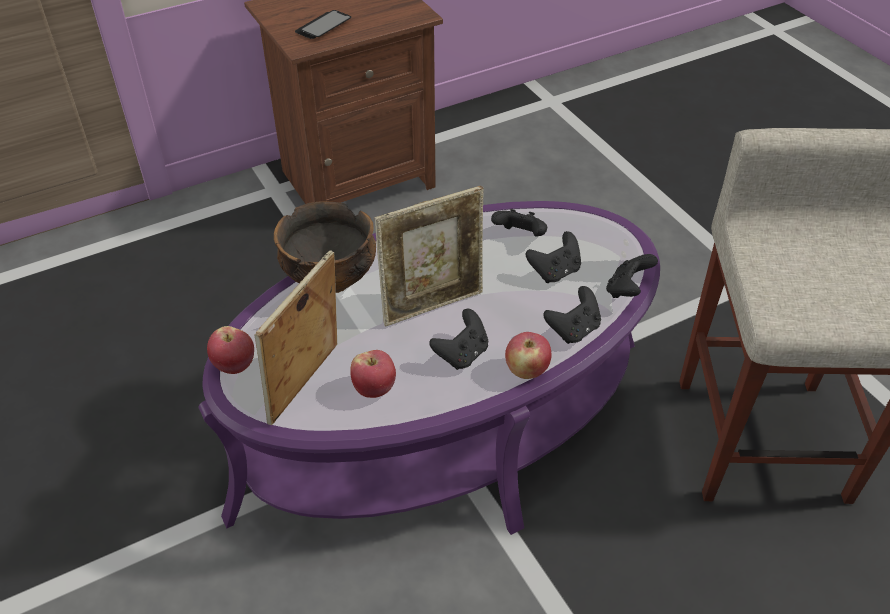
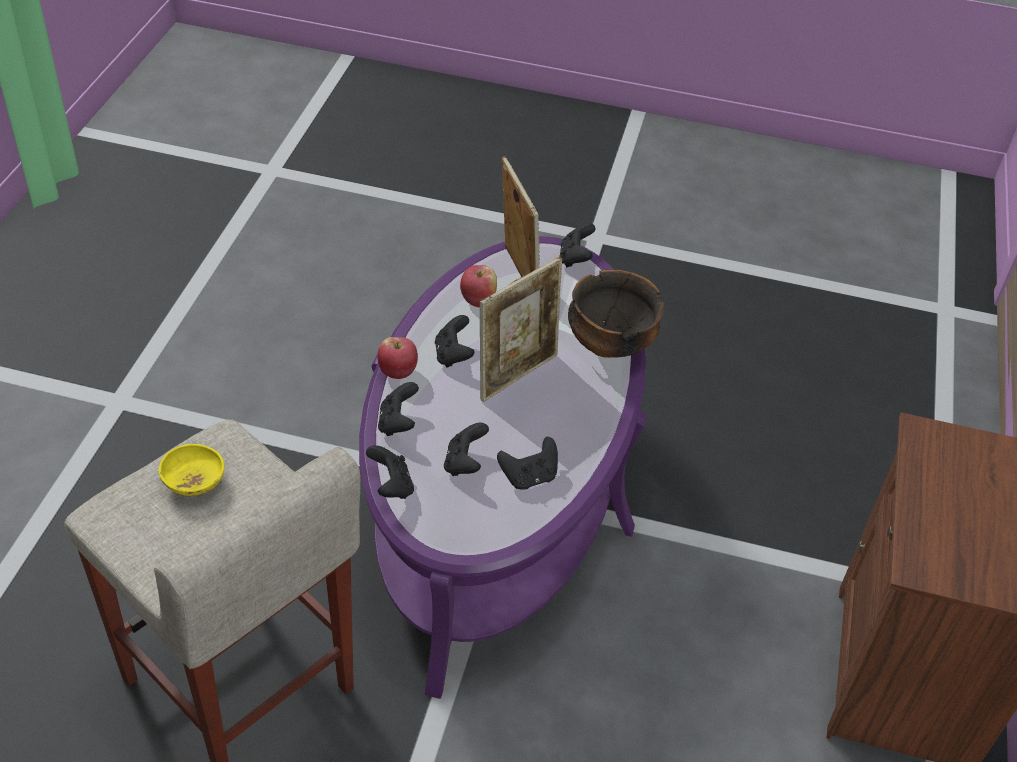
camera: 130 degrees right, 0 degrees up
(235, 365) = (575, 258): apple -> black game controller
(323, 26) = (957, 473): phone -> none
(433, 304) = (517, 374): picture frame -> picture frame turned 150 degrees counterclockwise
(827, 299) = (194, 481): none -> yellow bowl

